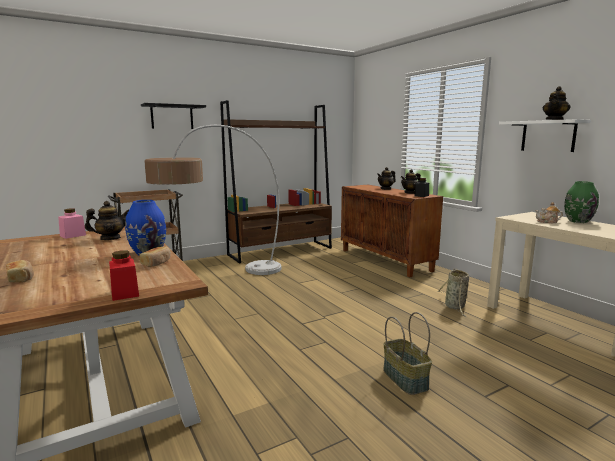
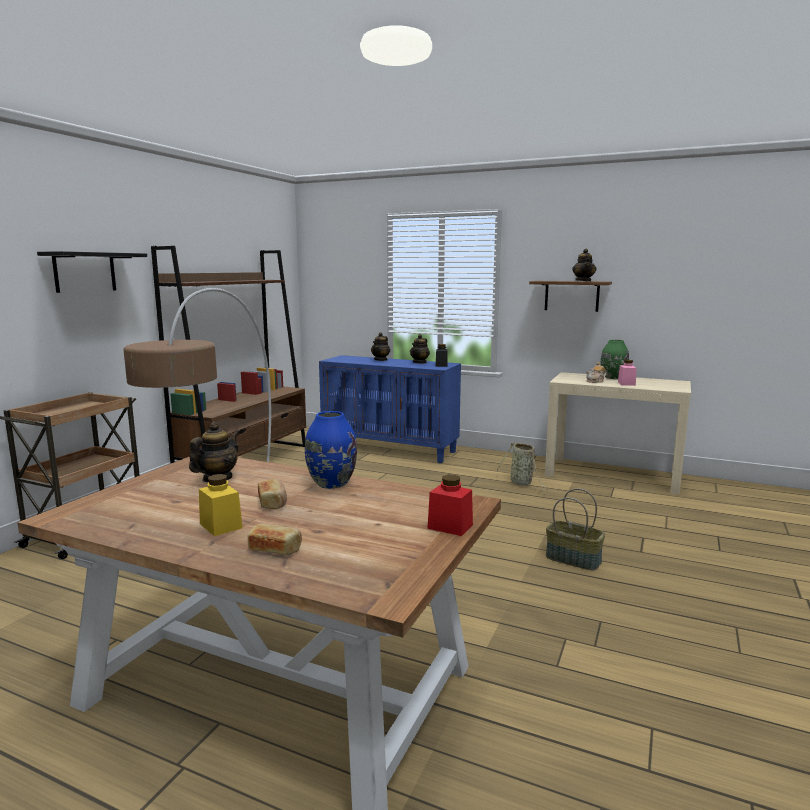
camera: 35 degrees left, 0 degrees up
(40, 261) = (221, 526): none -> yellow jar
(73, 235) = (140, 486): pink jar -> pink jar (626, 383)
(157, 263) = (379, 491): bread -> bread (273, 502)
(385, 260) = (390, 449): brown cabinet -> blue cabinet
(548, 136) = (571, 296): white shelf -> brown shelf

